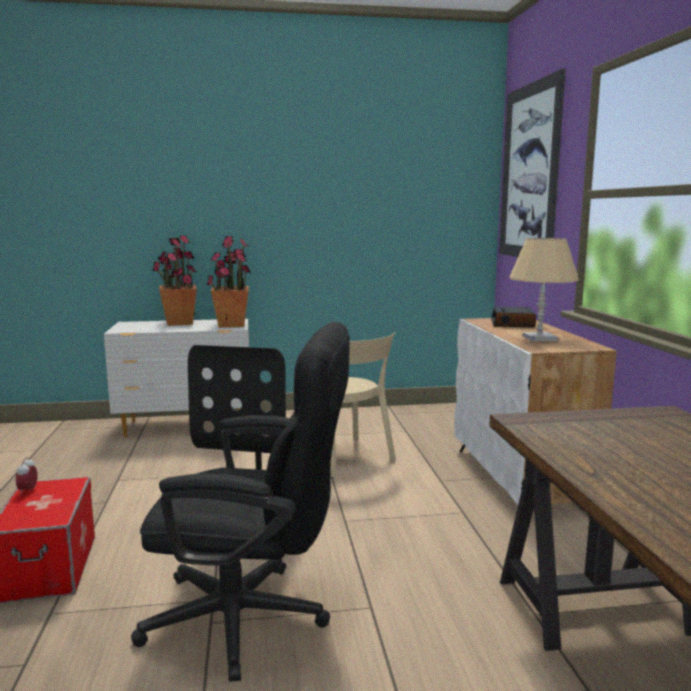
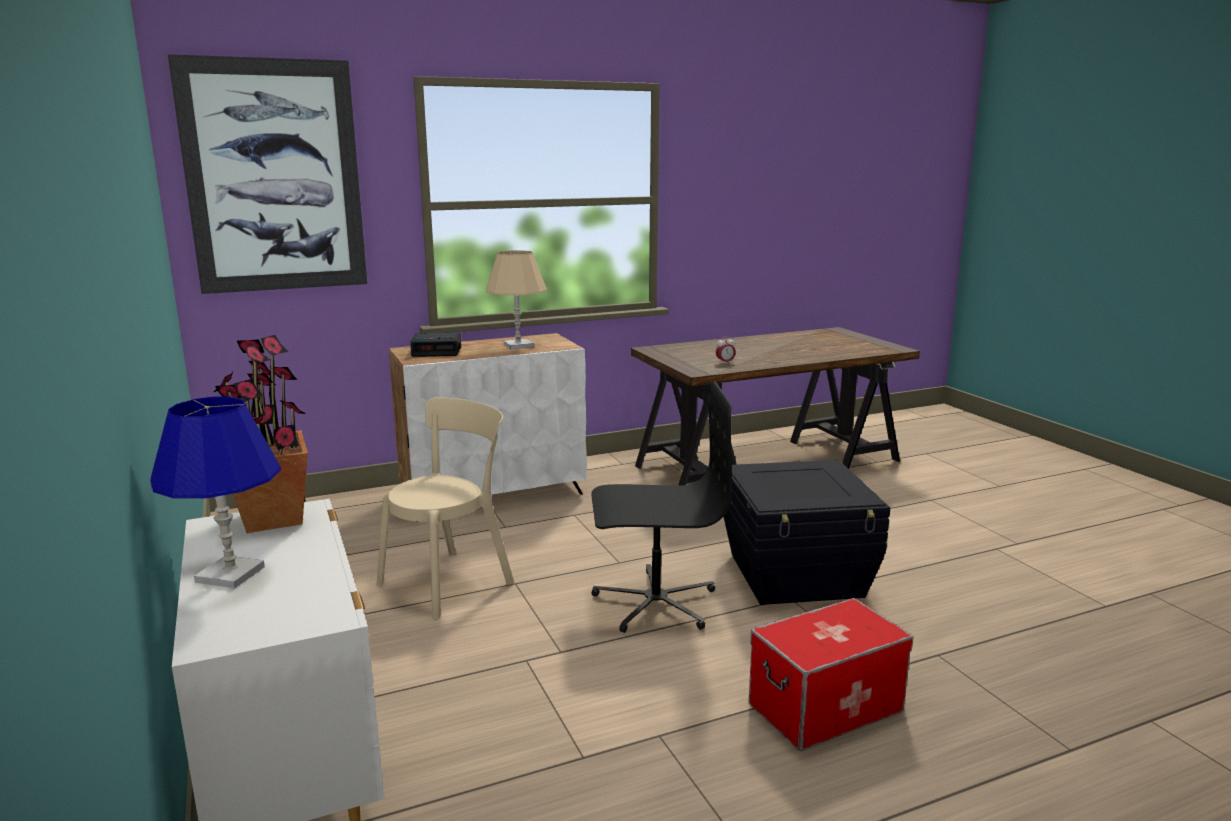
camera: 105 degrees left, 5 degrees up
(28, 491) = (821, 653): alarm clock -> alarm clock (725, 363)
(179, 323) = (231, 574): potted plant -> blue table lamp
(252, 619) = (797, 576): black office chair -> black storage box

